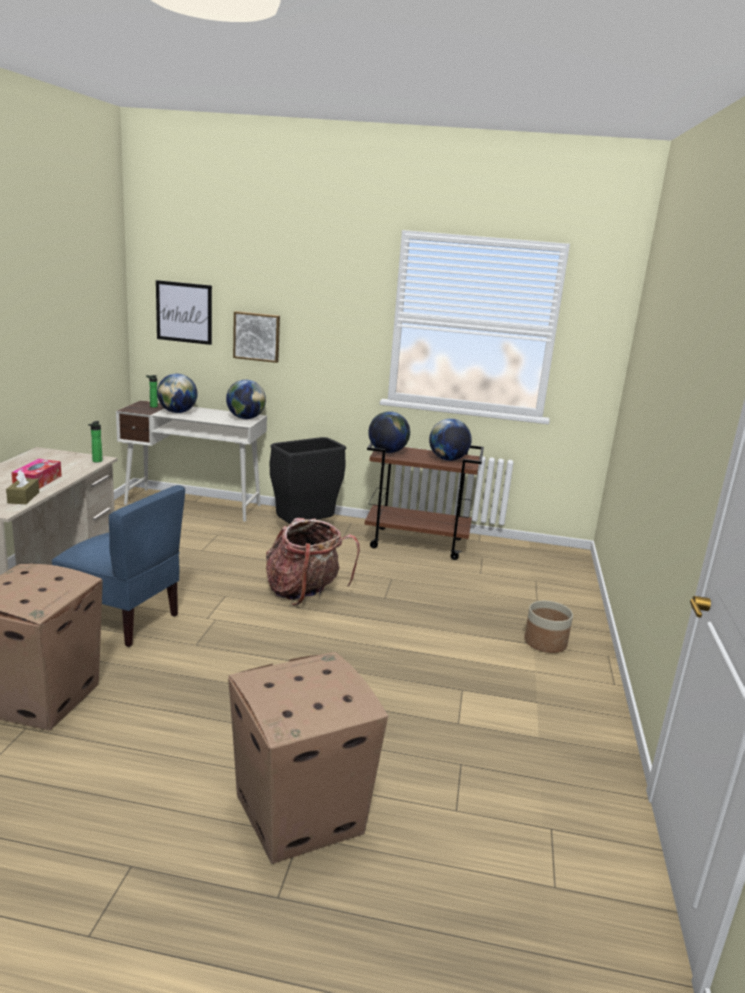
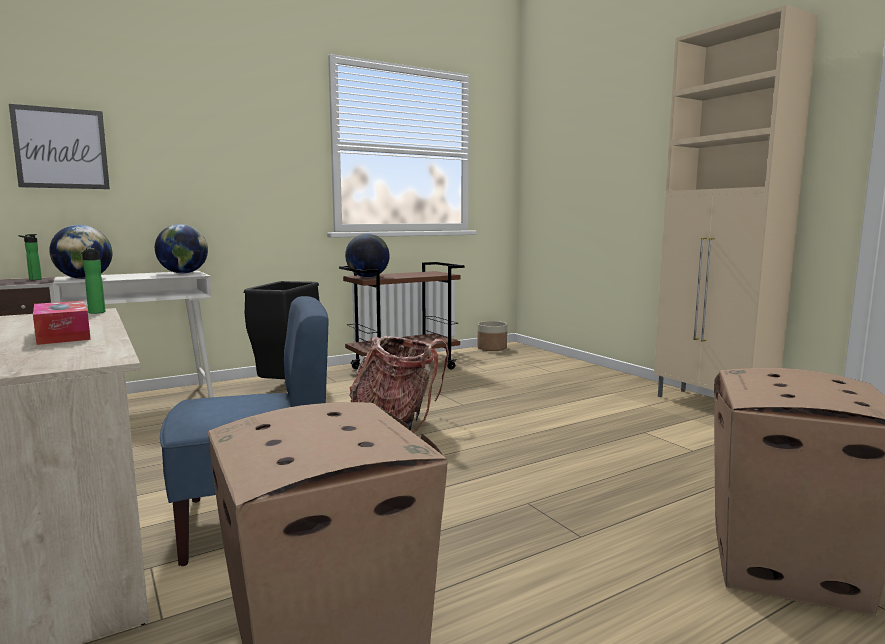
camera: 40 degrees left, 10 degrees down
(23, 498) = (94, 346): brown tissue box -> none
(257, 336) = (174, 174): picture -> none
(448, 459) = (423, 274): globe -> none
(545, 643) = (614, 390): planter -> planter (492, 348)
(596, 703) = (712, 406): none -> beige cabinet

